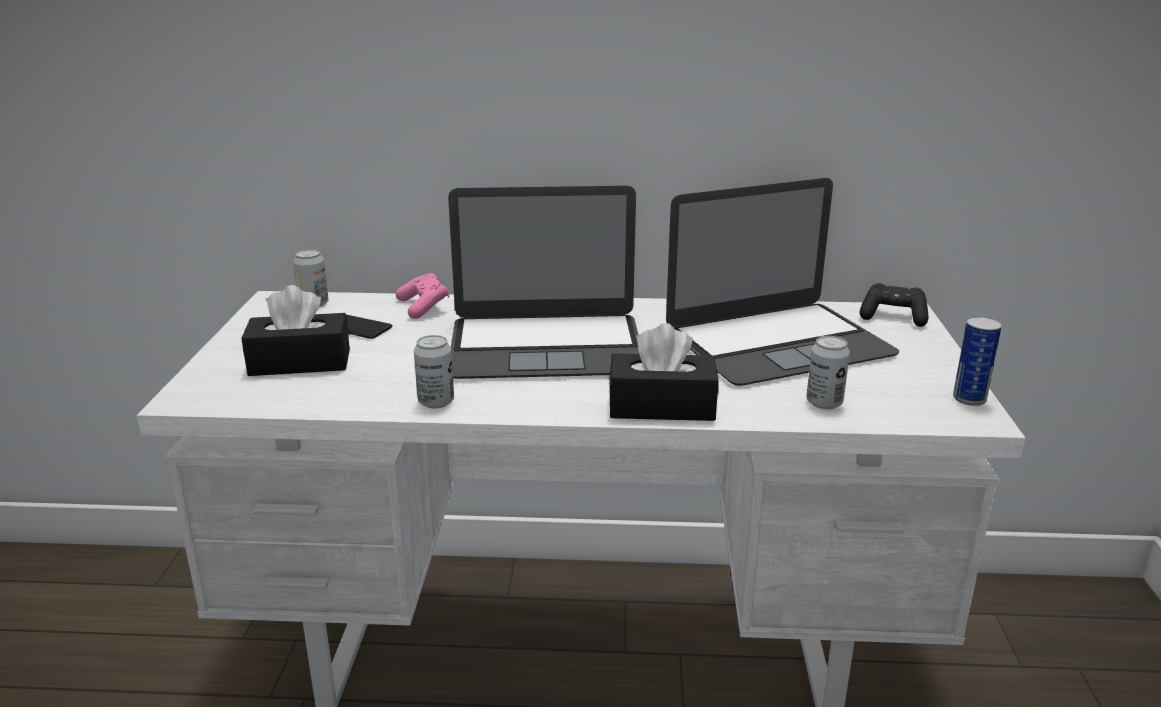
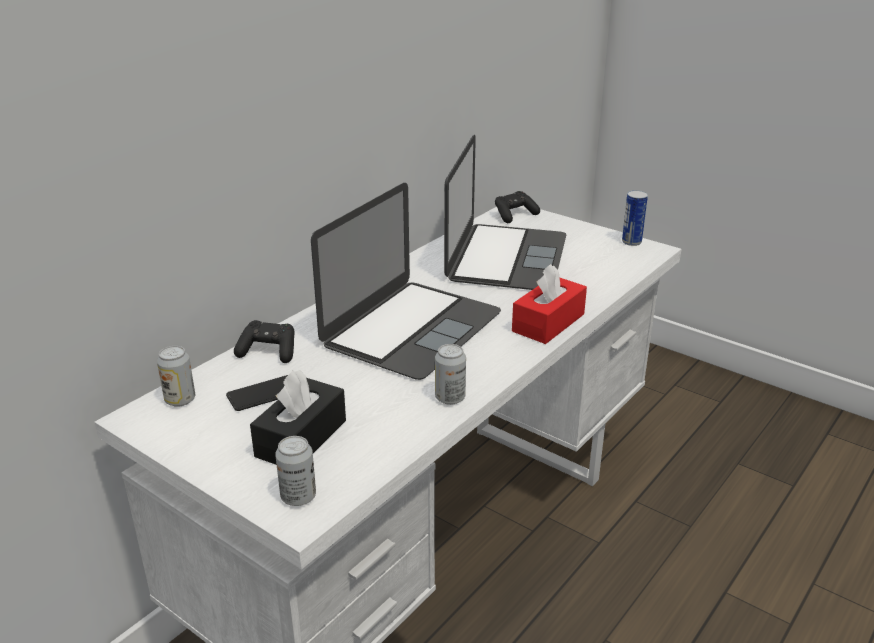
camera: 55 degrees left, 5 degrees up
(423, 307) = (268, 352): pink game controller -> black game controller
(662, 406) = (548, 323): black tissue box -> red tissue box
(824, 403) = (595, 277): can -> can (298, 497)

